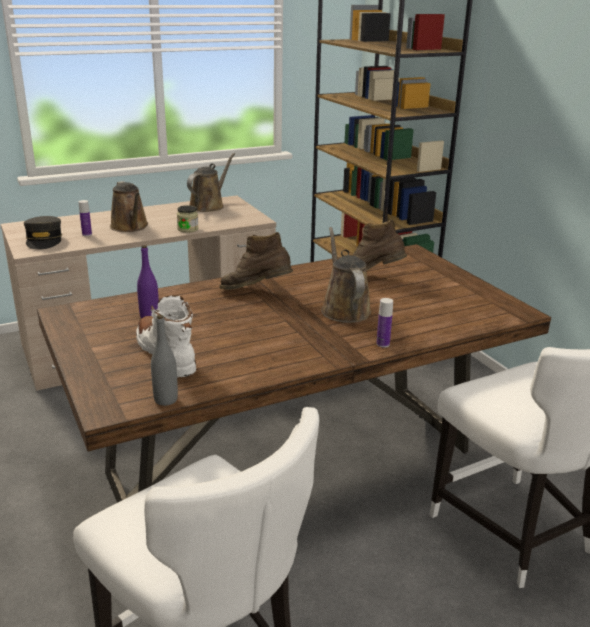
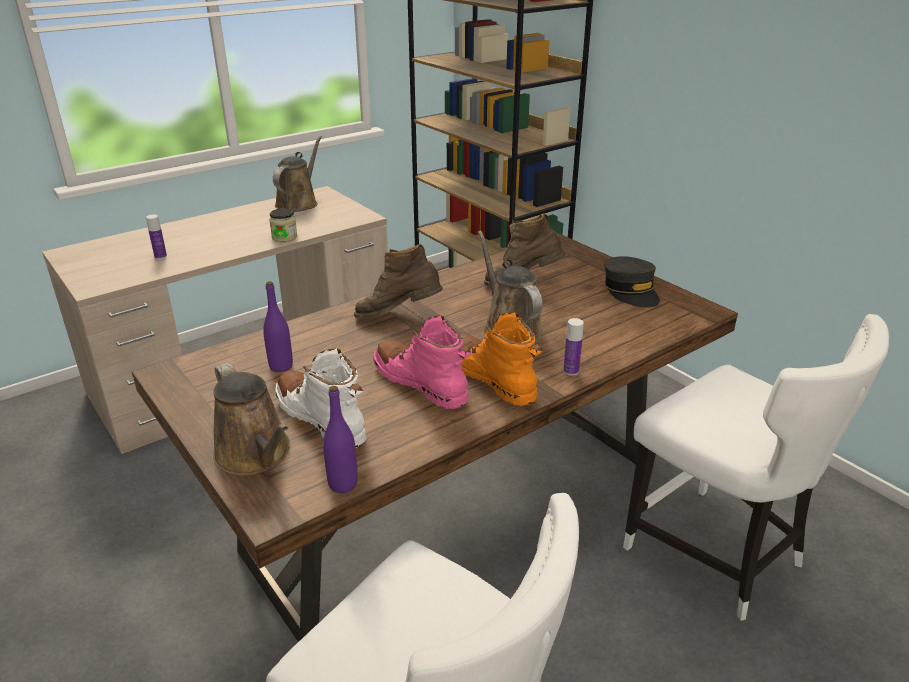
camera: 10 degrees left, 5 degrees up
(44, 240) = (108, 270): grey cap -> grey cap (631, 291)
(130, 227) = (212, 241): brown watering can -> brown watering can (256, 455)
(166, 400) = (343, 484): grey bottle -> purple bottle
(254, 339) = (420, 383): none -> pink boot
(314, 342) = (491, 378): none -> orange boot

